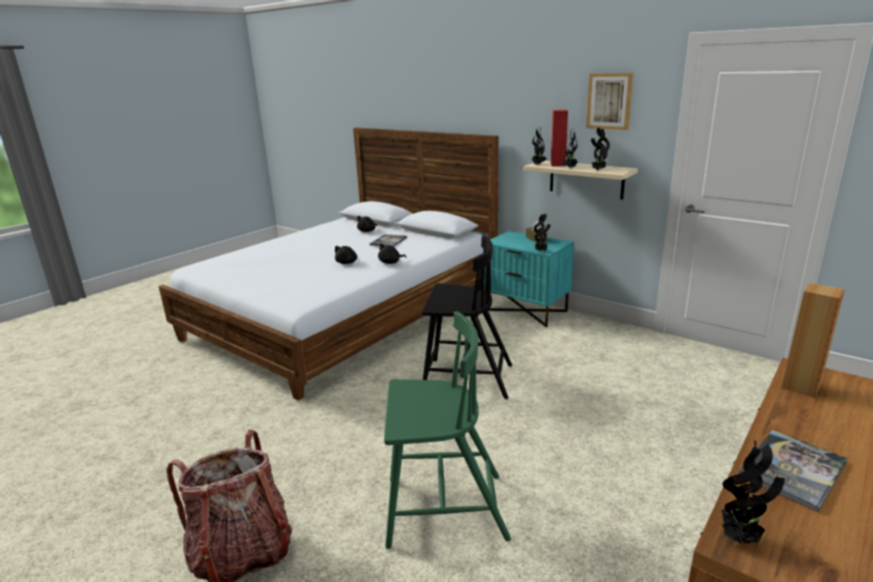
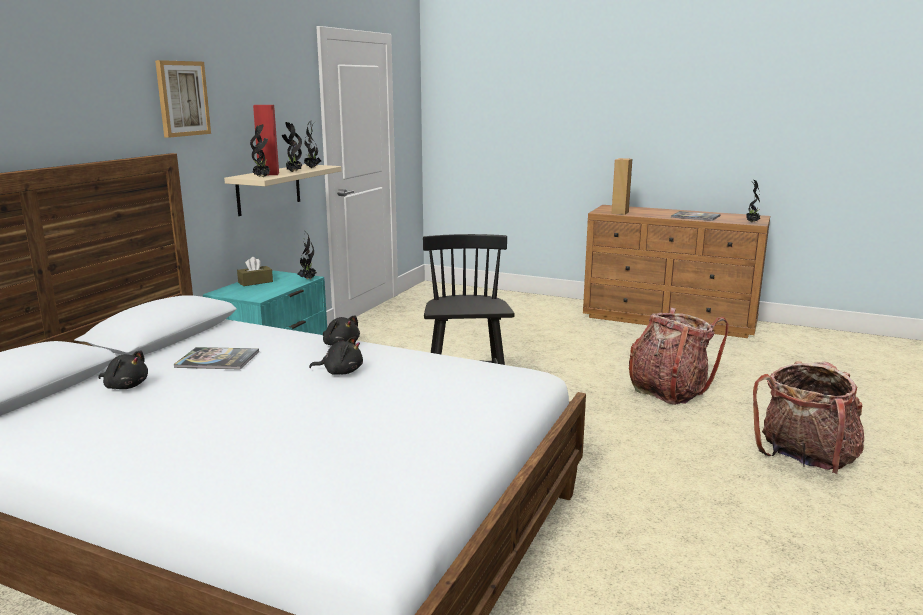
camera: 105 degrees left, 5 degrees down
(443, 509) = (668, 391): green chair -> backpack
(609, 101) = (276, 93): picture -> picture (182, 98)

